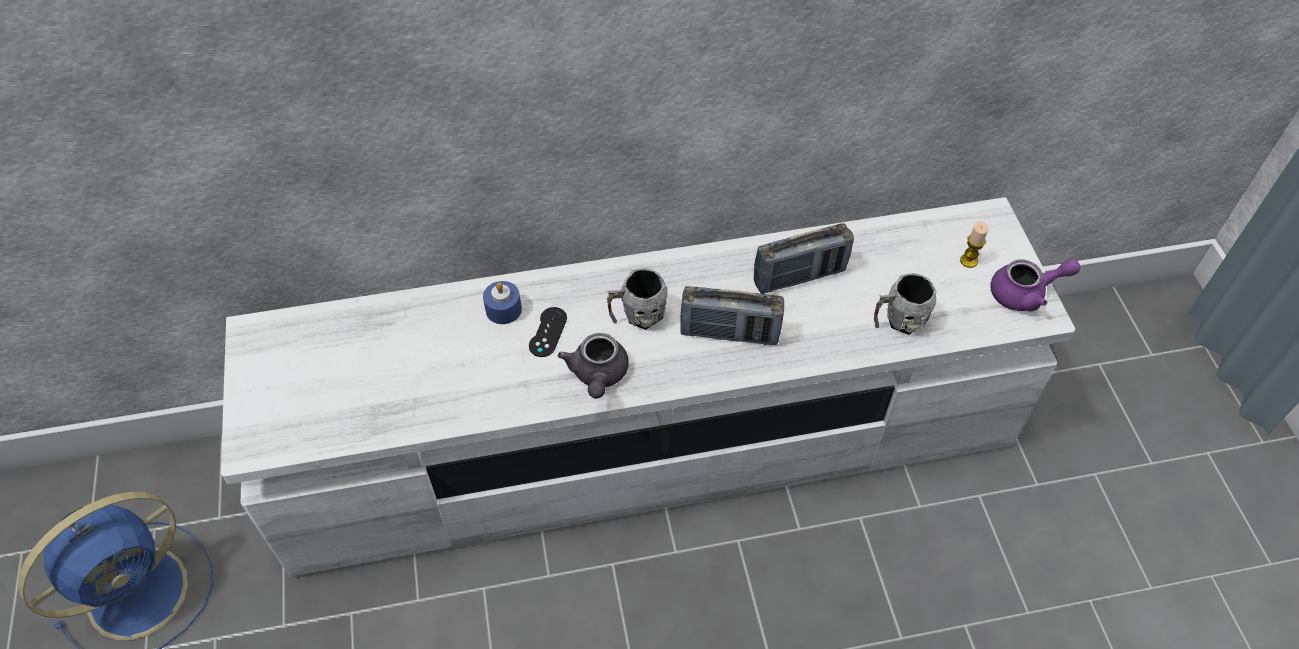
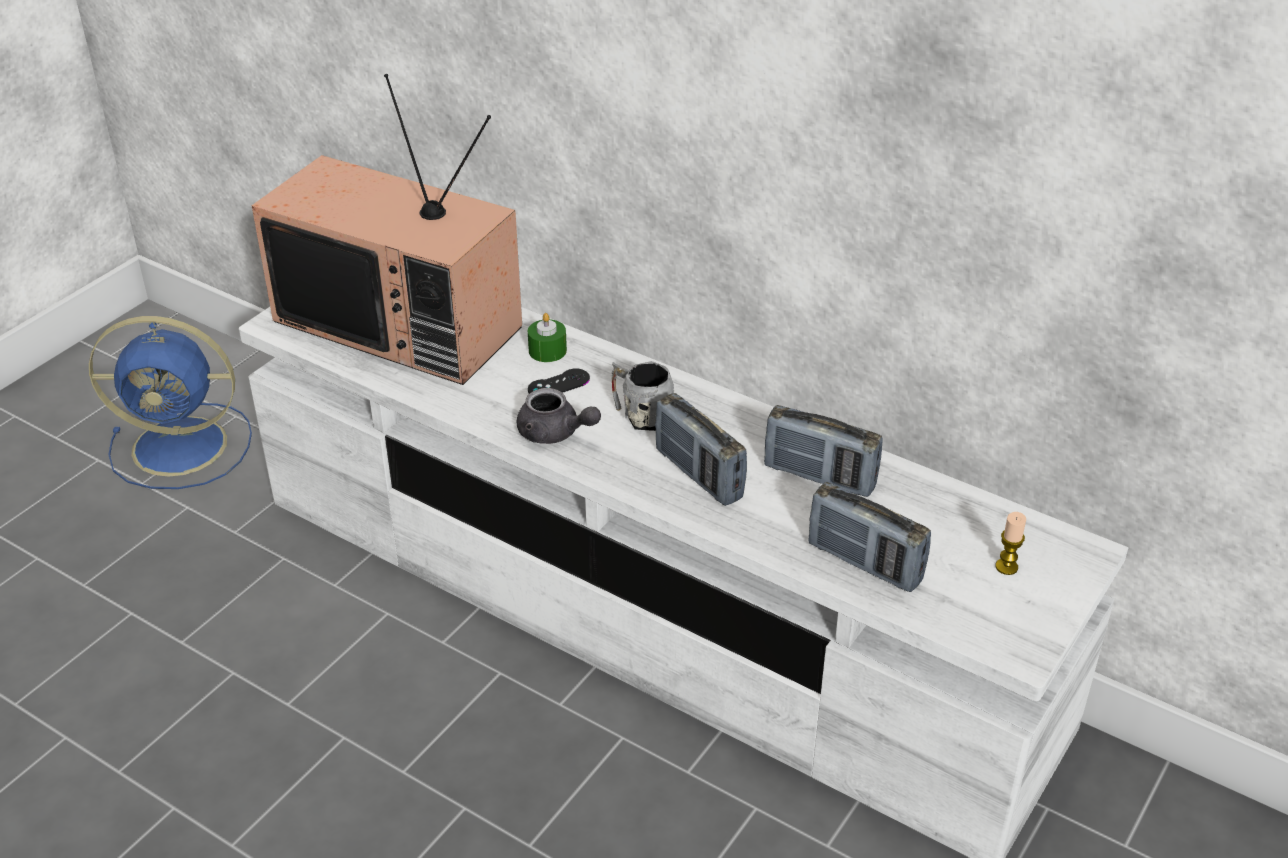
camera: 45 degrees right, 15 degrees down
(360, 366) = (403, 322): none -> television
(503, 309) = (547, 350): blue candle -> green candle
(598, 375) = (555, 433): grey teapot -> grey teapot turned 105 degrees counterclockwise
(898, 321) = (864, 563): grey mug -> radio
(1025, 293) = (1029, 627): purple teapot -> none

